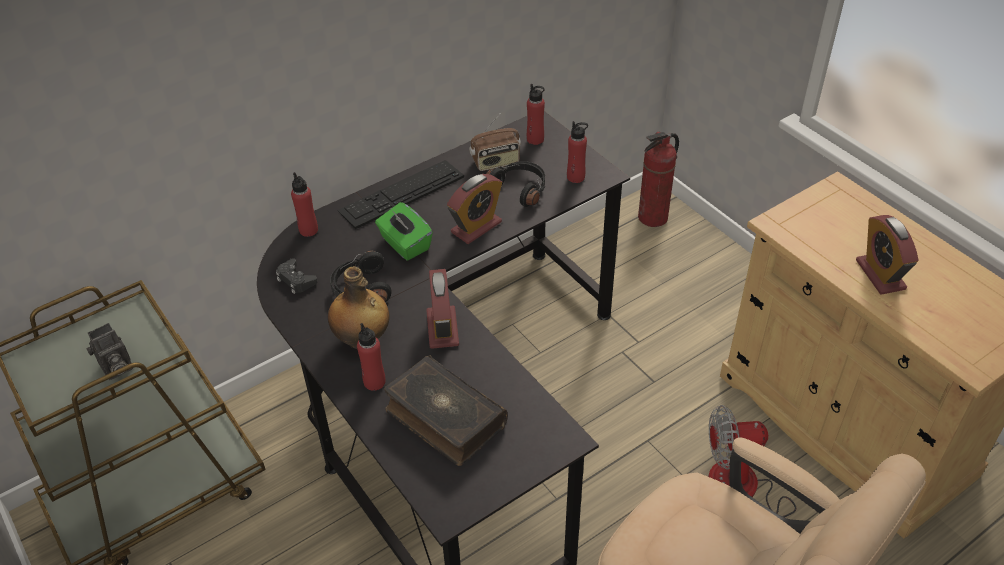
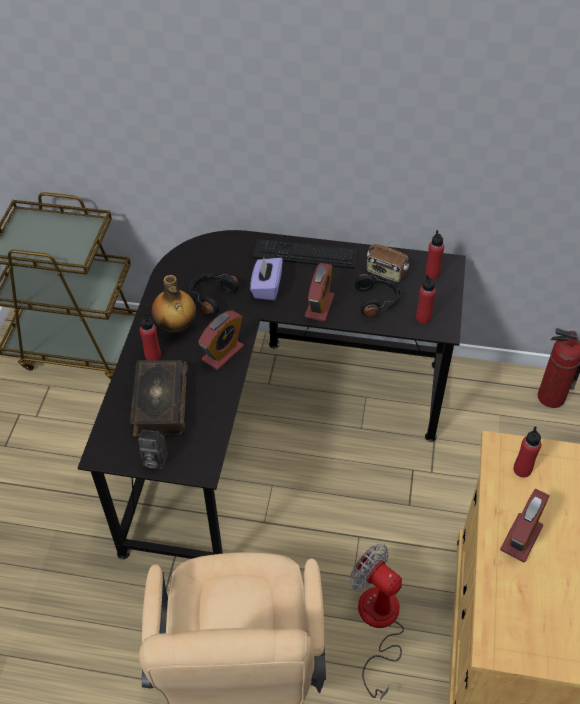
camera: 45 degrees right, 5 degrees up
(115, 369) = (51, 253): camera -> camera (153, 460)
(296, 280) = (186, 266): black game controller -> none
(308, 230) = (228, 241): red bottle -> red bottle (522, 469)
(405, 244) = (266, 287): green tissue box -> purple tissue box
(476, 227) = (319, 306): alarm clock -> alarm clock turned 75 degrees counterclockwise

